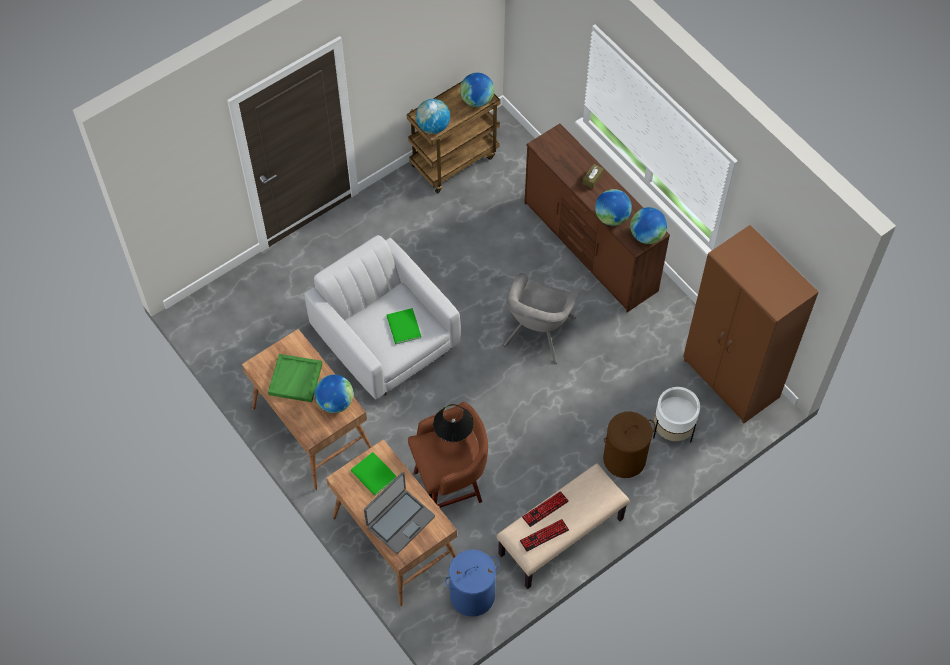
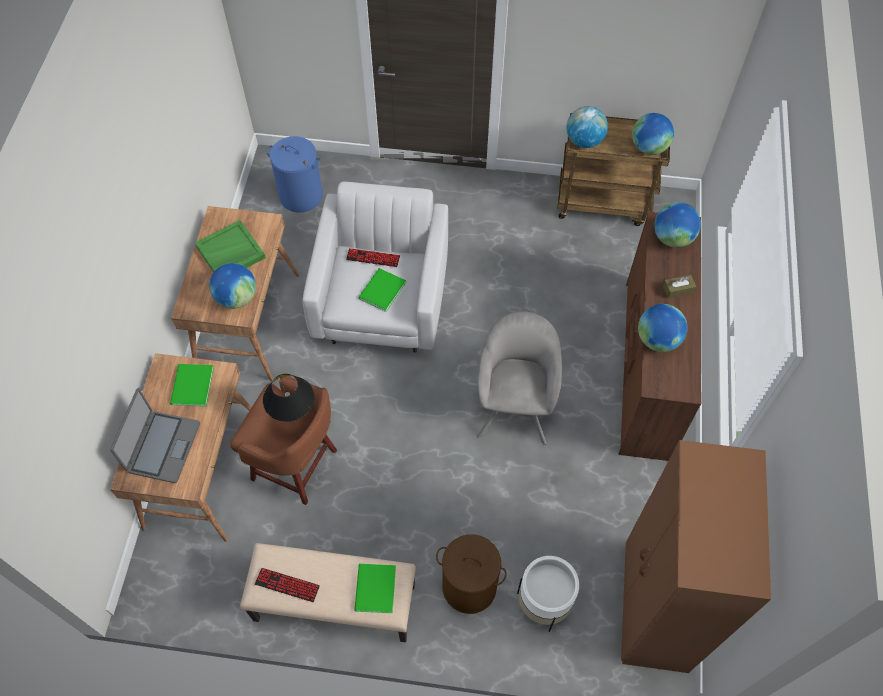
camera: 45 degrees right, 0 degrees up
(400, 521) = (163, 447): laptop -> laptop turned 75 degrees counterclockwise
(472, 595) = (205, 579): blue laundry basket -> blue laundry basket (301, 196)
(538, 335) = (515, 404): grey armchair -> grey armchair turned 120 degrees clockwise
(545, 509) = (316, 561): keyboard -> keyboard (373, 258)
(593, 494) = (374, 590): none -> green book
(647, 236) = (675, 385): globe -> globe (672, 238)

